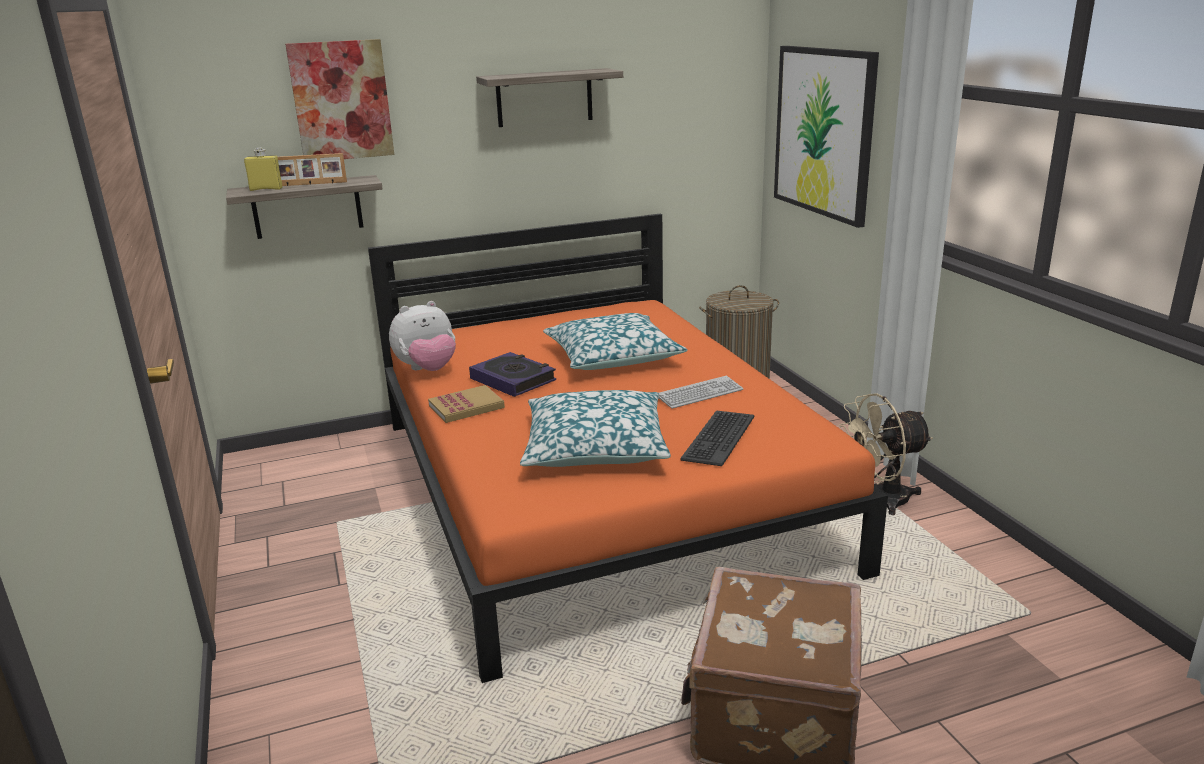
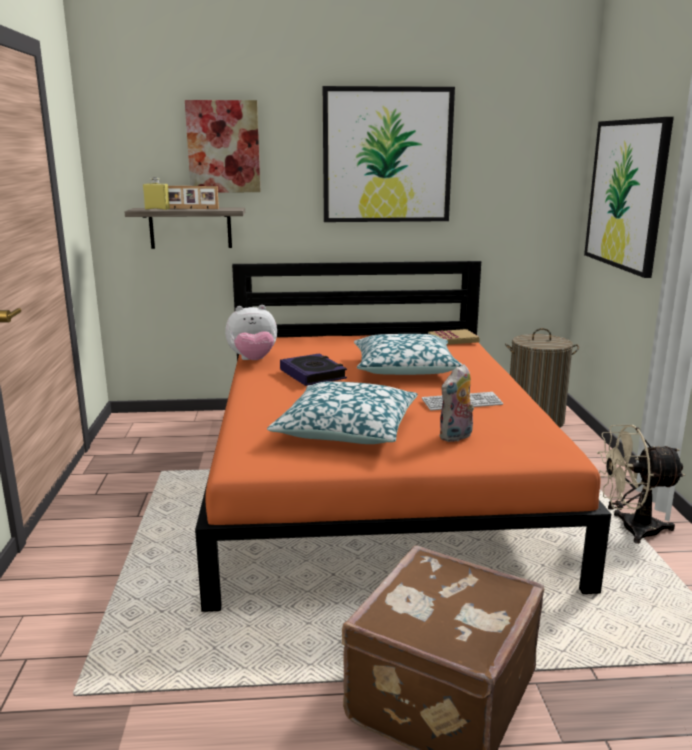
camera: 15 degrees right, 5 degrees down
(466, 407) = (264, 388): book -> book (453, 339)
(544, 98) = (387, 155): shelf -> picture
(717, 438) = (456, 437): keyboard -> plush toy

